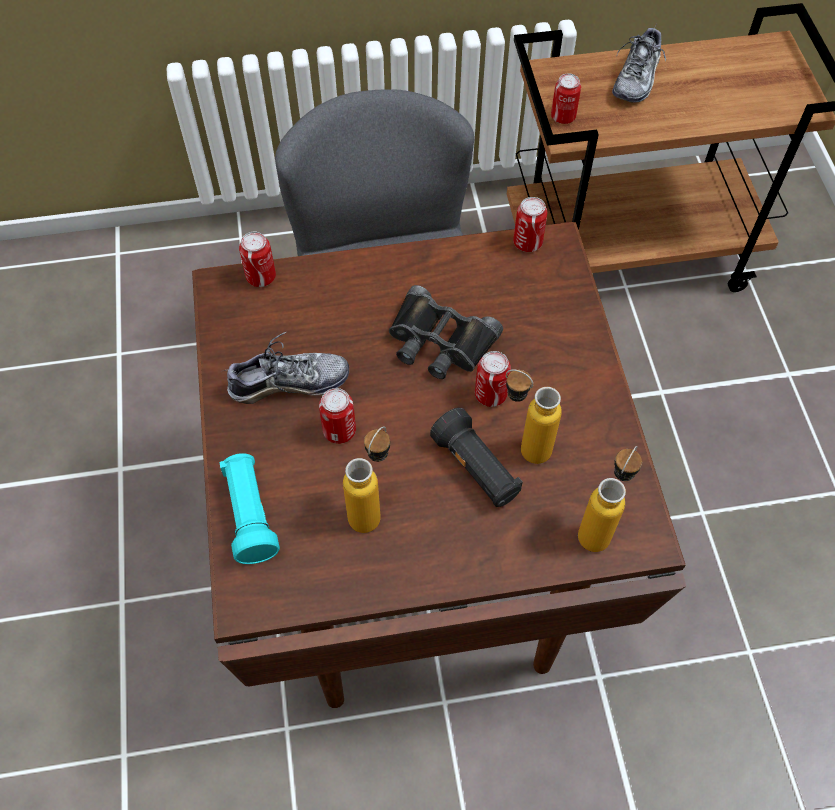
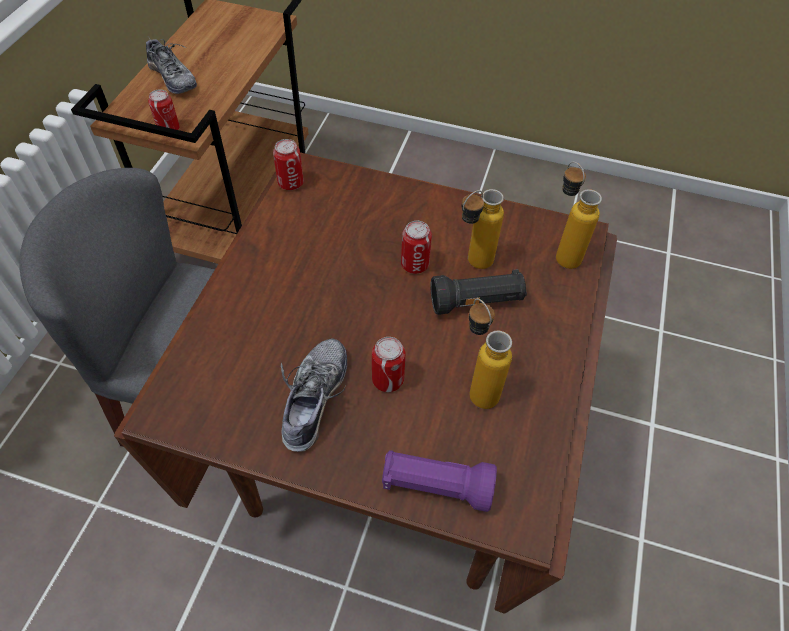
camera: 65 degrees left, 5 degrees down
(250, 515) = (436, 486): turquoise flashlight -> purple flashlight
(261, 277) = (179, 375): can -> none
(439, 342) = (344, 275): black binoculars -> none

